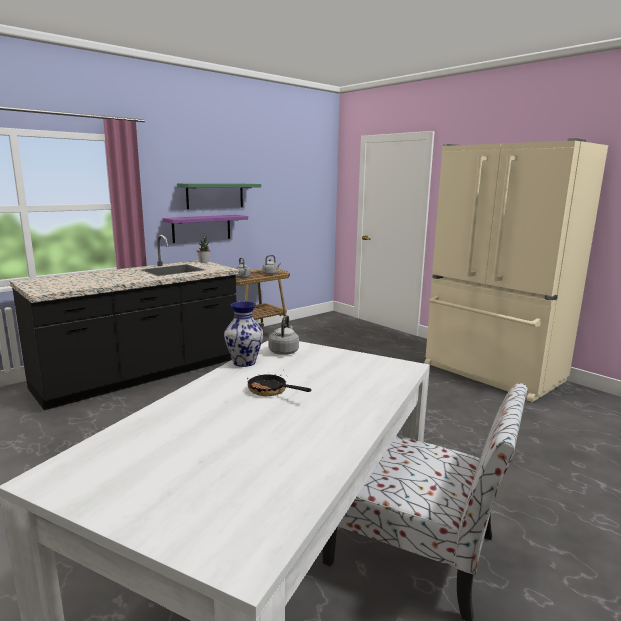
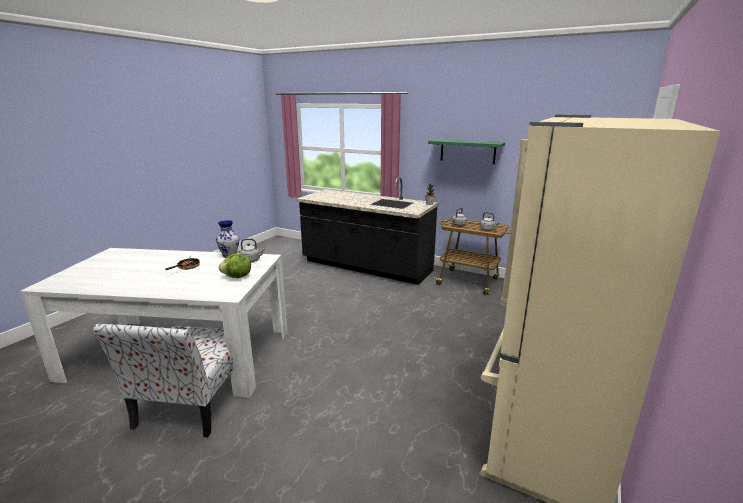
camera: 70 degrees right, 5 degrees up
(201, 228) = (452, 177): purple shelf -> none
(344, 361) = (237, 277): none -> lettuce

